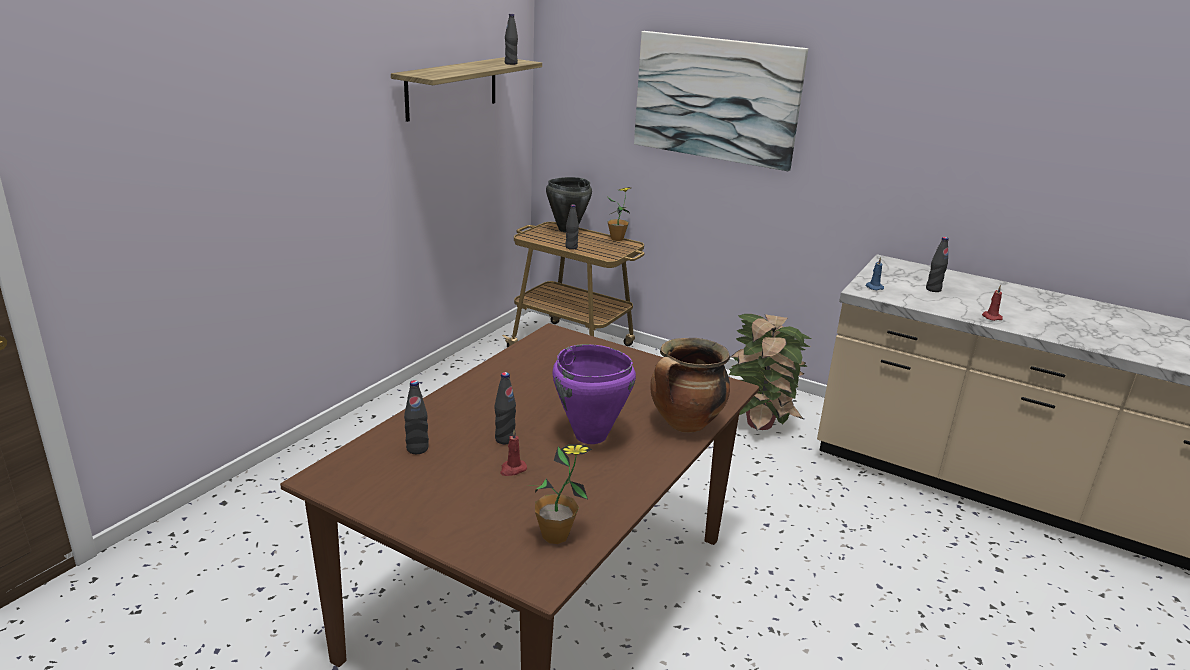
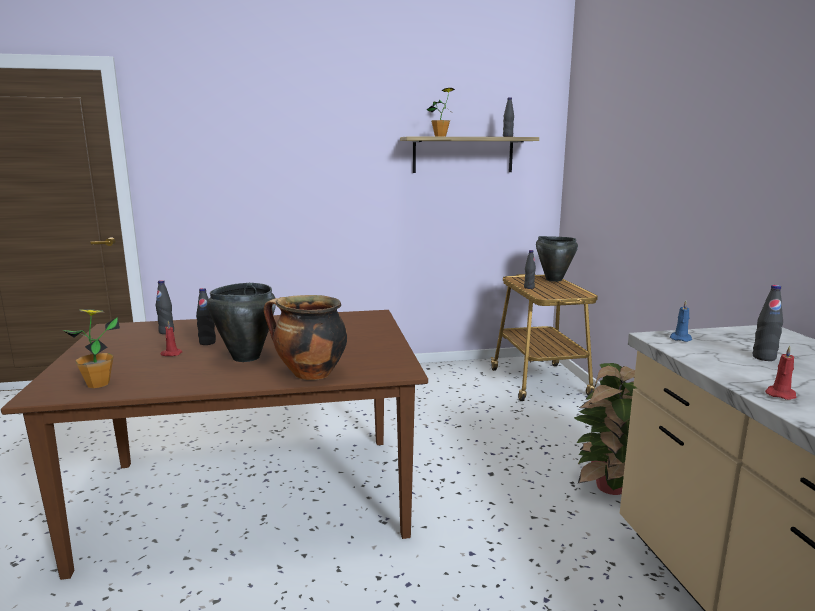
camera: 50 degrees right, 10 degrees down
(590, 436) = (245, 357): purple cooking pot -> black cooking pot
(617, 238) = (580, 290): potted plant -> potted plant (440, 136)
(716, 99) = (659, 156): picture -> none

